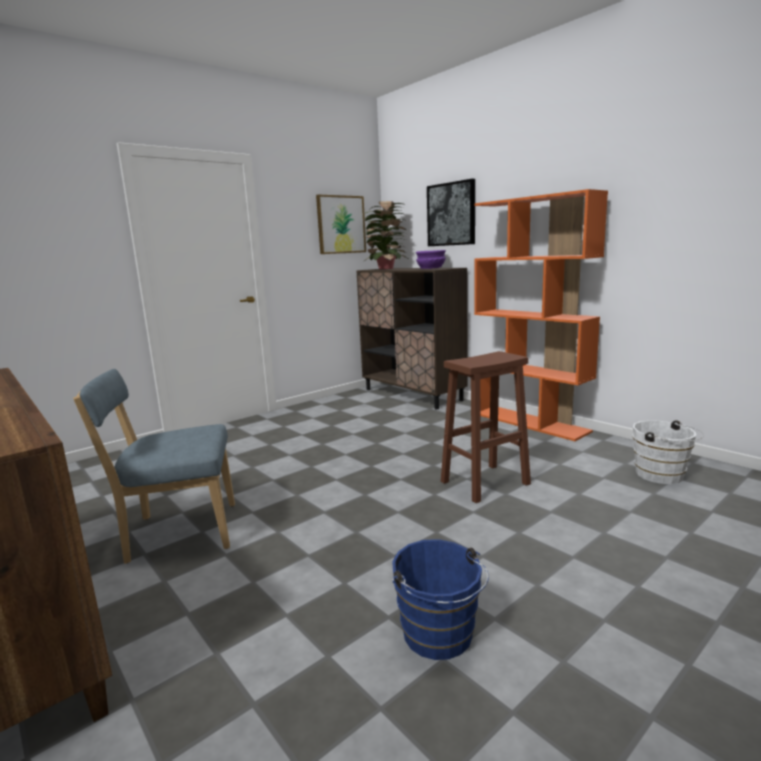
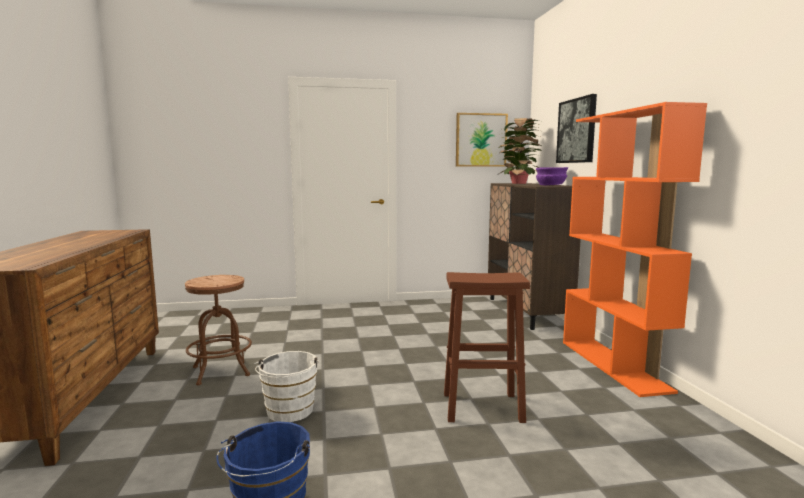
camera: 30 degrees right, 5 degrees down
(177, 533) = (221, 371): blue chair -> brown stool
(662, 476) = (701, 466): white bucket -> white bucket (289, 412)

